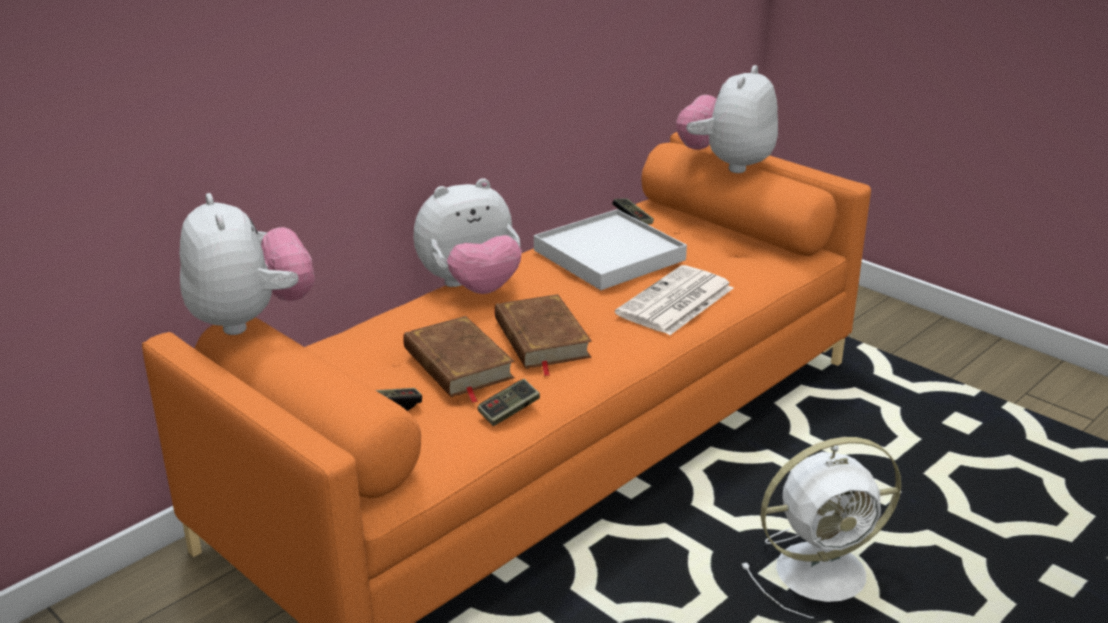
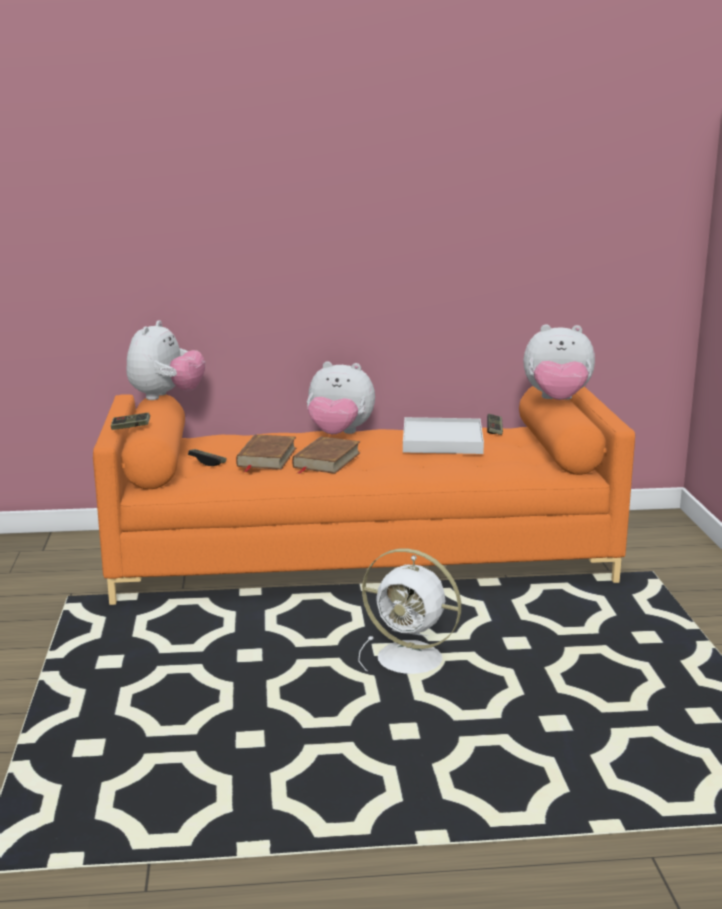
camera: 40 degrees right, 10 degrees down
(509, 411) = (253, 479): game controller -> game controller (131, 428)
(675, 302) = (432, 467): newspaper -> none
(727, 164) = (557, 400): plush toy -> plush toy turned 150 degrees counterclockwise

